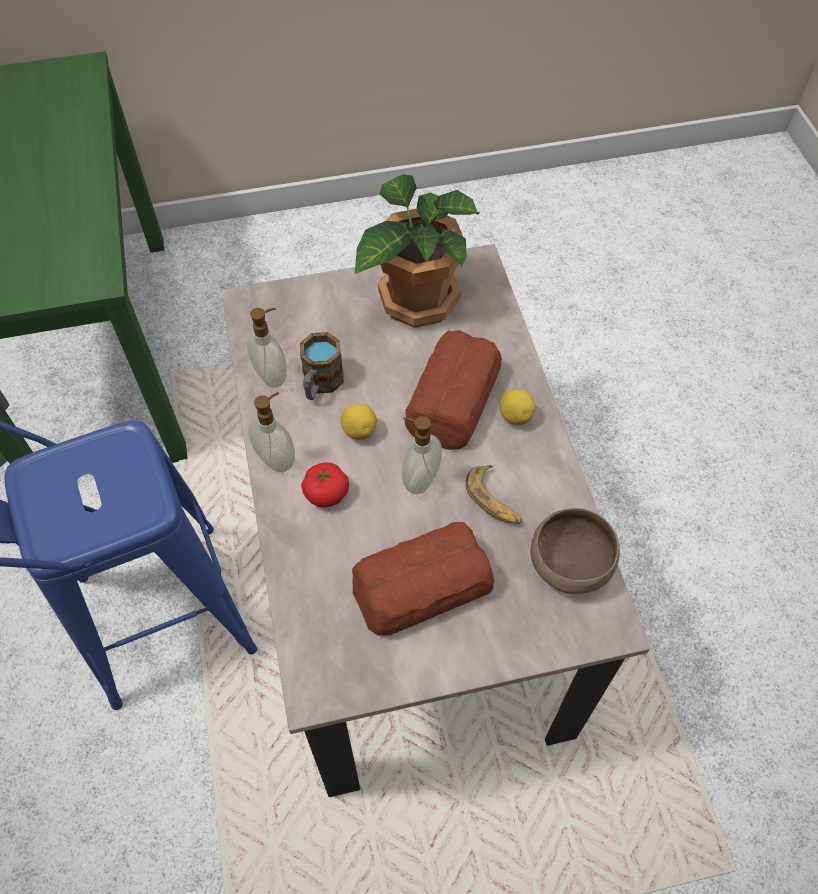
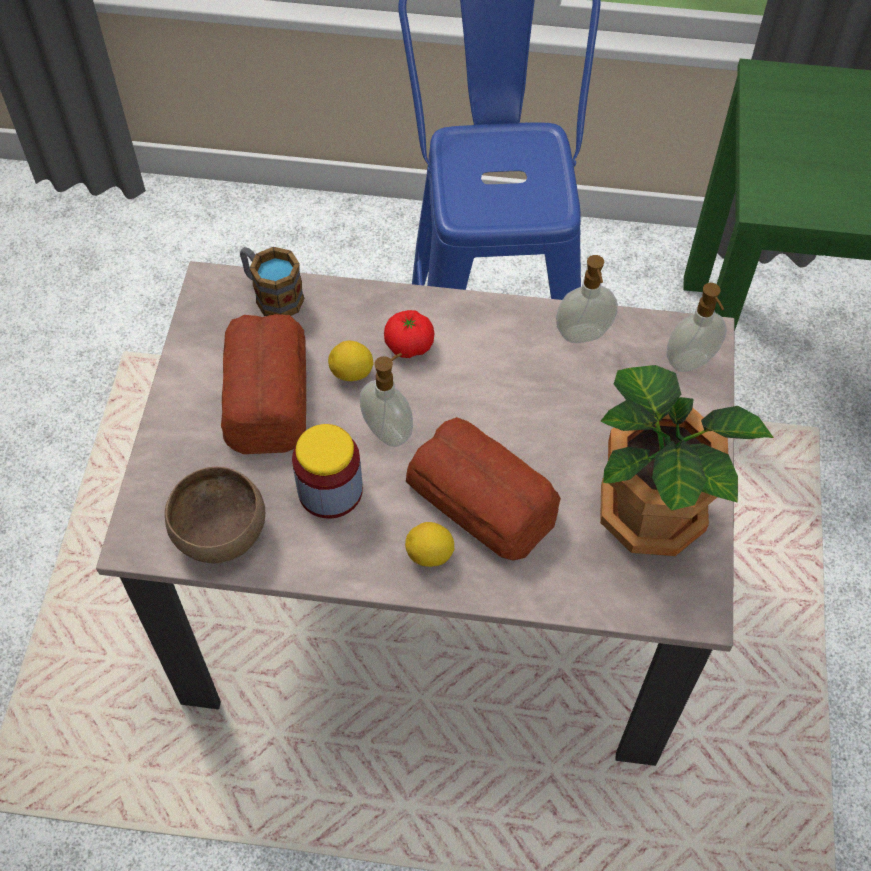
camera: 110 degrees right, 0 degrees up
(277, 459) = (469, 314): soap dispenser -> soap dispenser (691, 362)
(320, 384) = (553, 376): mug -> mug (272, 295)
(359, 431) = (474, 394): lemon -> lemon (352, 373)
(494, 500) = (330, 490): banana -> jar

